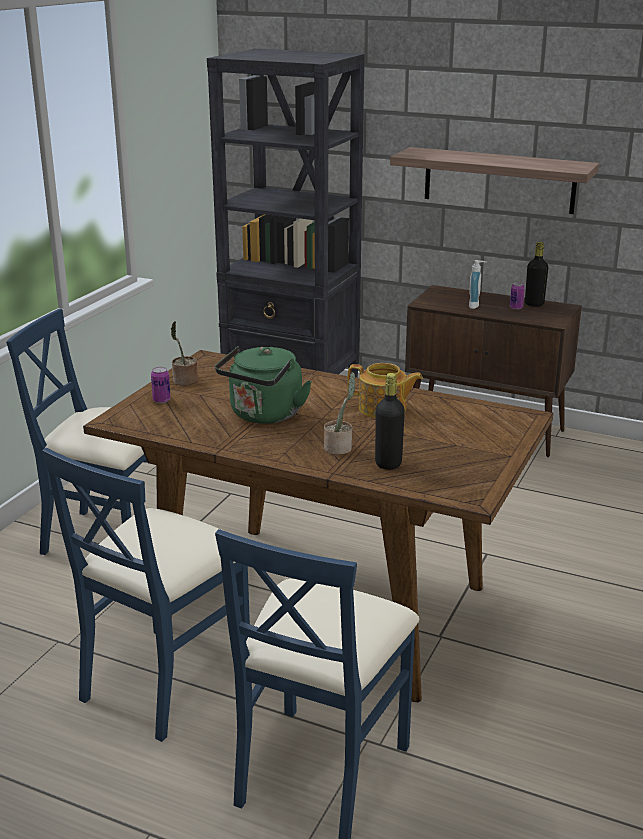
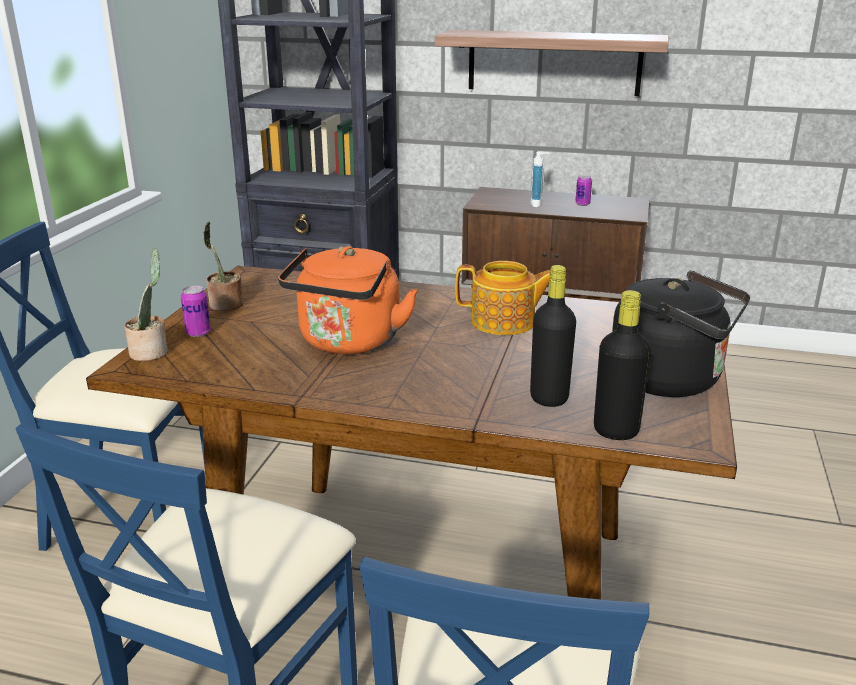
camera: 10 degrees left, 0 degrees up
(264, 415) = (348, 343): green kettle -> orange kettle
(339, 448) = (470, 380): potted plant -> potted plant (151, 352)
(483, 459) = (672, 380): none -> black kettle
(534, 304) = (599, 199): black bottle -> black bottle (616, 431)

